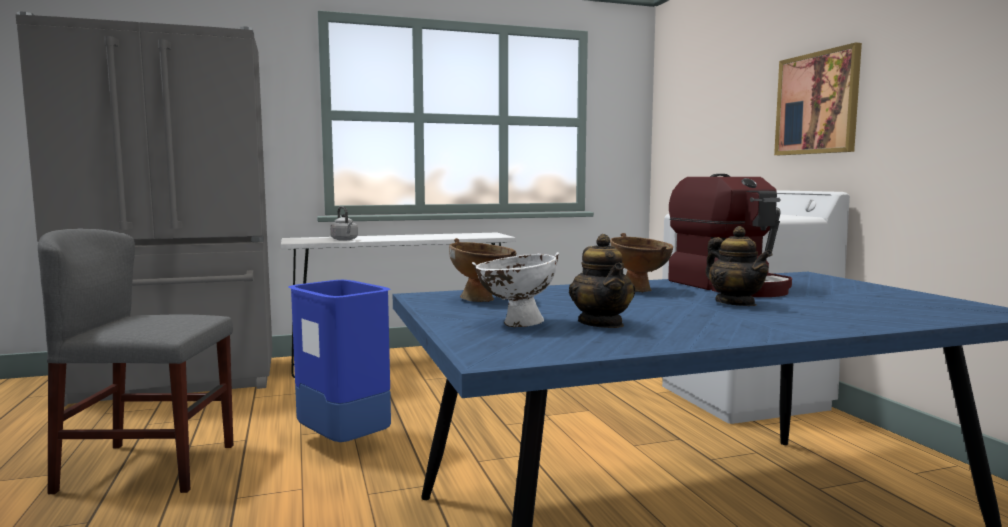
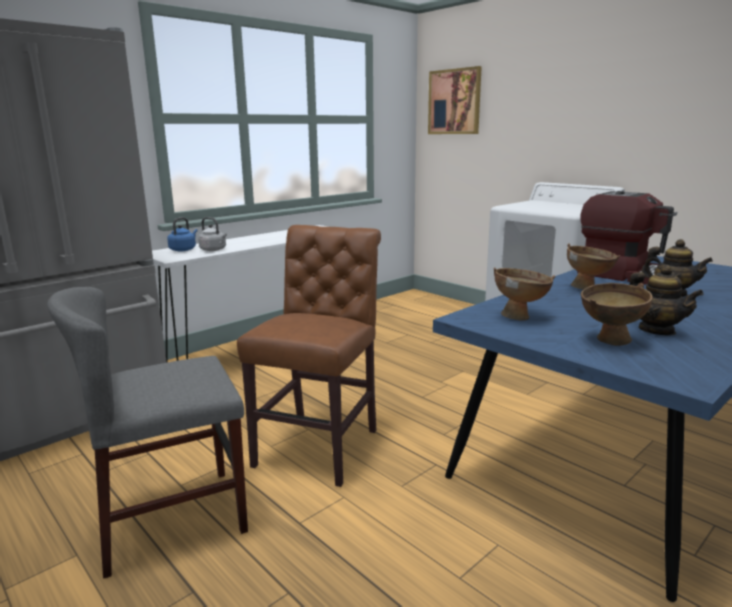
camera: 25 degrees left, 10 degrees up
(322, 238) = (183, 249): none -> blue kettle
(344, 443) = (321, 445): blue trash can -> brown chair
(514, 323) = (609, 341): white bowl -> brown bowl
(817, 103) = (594, 118): picture -> picture (454, 102)

